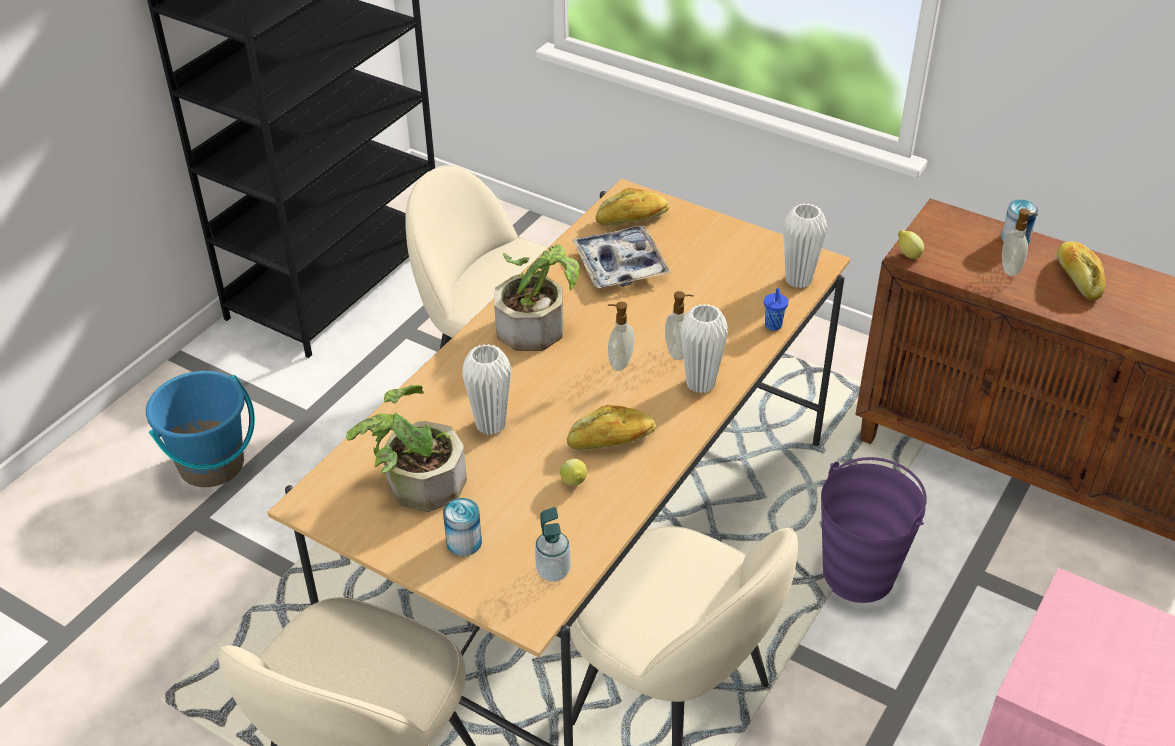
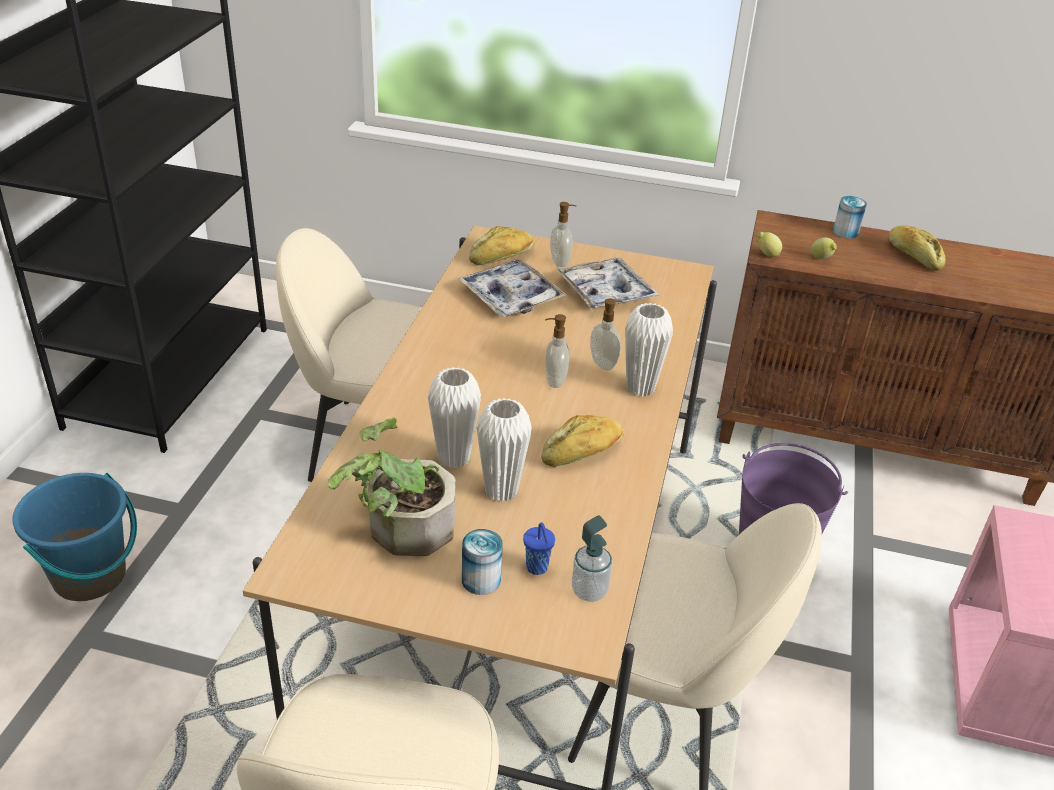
camera: 20 degrees left, 5 degrees down
(537, 323) = (455, 357): potted plant -> none
(574, 483) = (566, 500): lemon -> lemon (821, 259)
(718, 273) = (605, 292): none -> tray
(773, 326) = (679, 329): blue cup -> blue cup (537, 568)
(798, 280) = (679, 289): white vase -> white vase (501, 490)
(1011, 269) = (857, 255): soap dispenser -> soap dispenser (561, 262)

